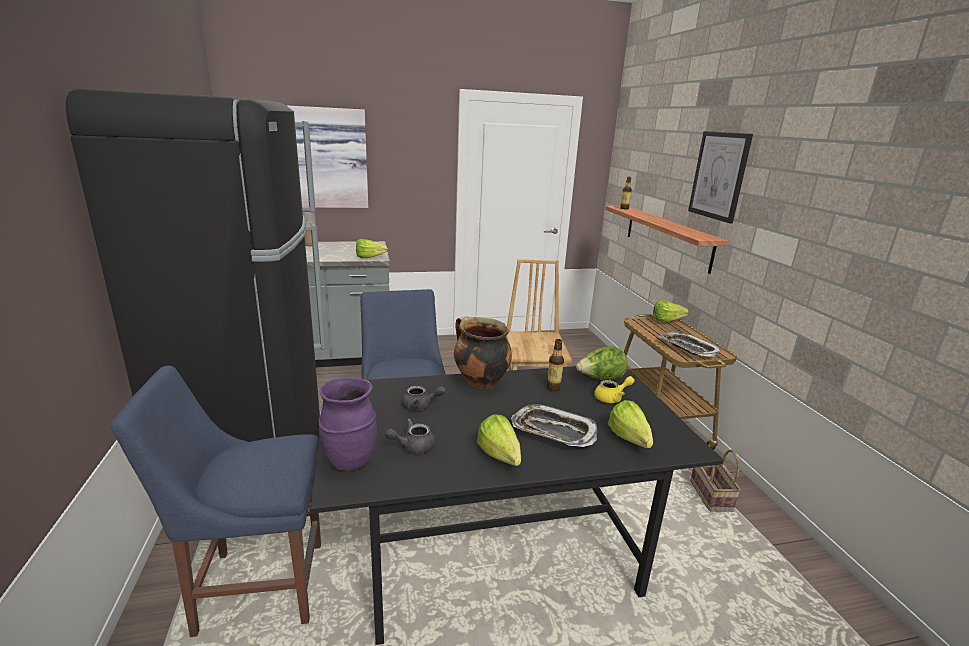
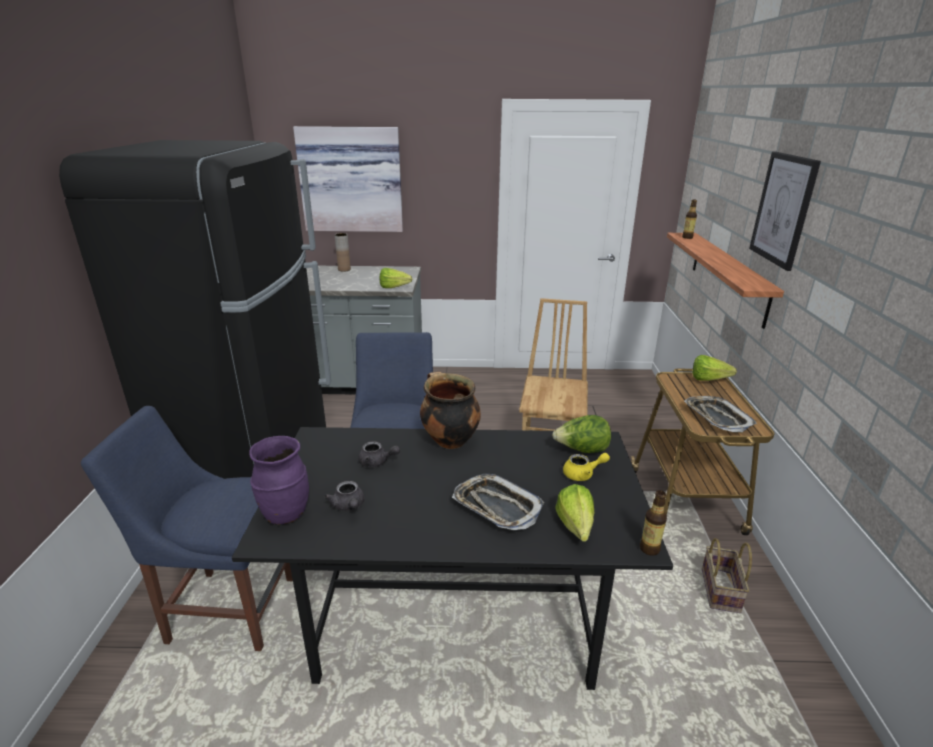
camera: 15 degrees right, 5 degrees up
(413, 446) = (349, 506): grey teapot -> grey teapot turned 105 degrees counterclockwise
(501, 459) = (427, 531): lettuce -> none
(553, 387) = (523, 455): bottle -> bottle (649, 549)

